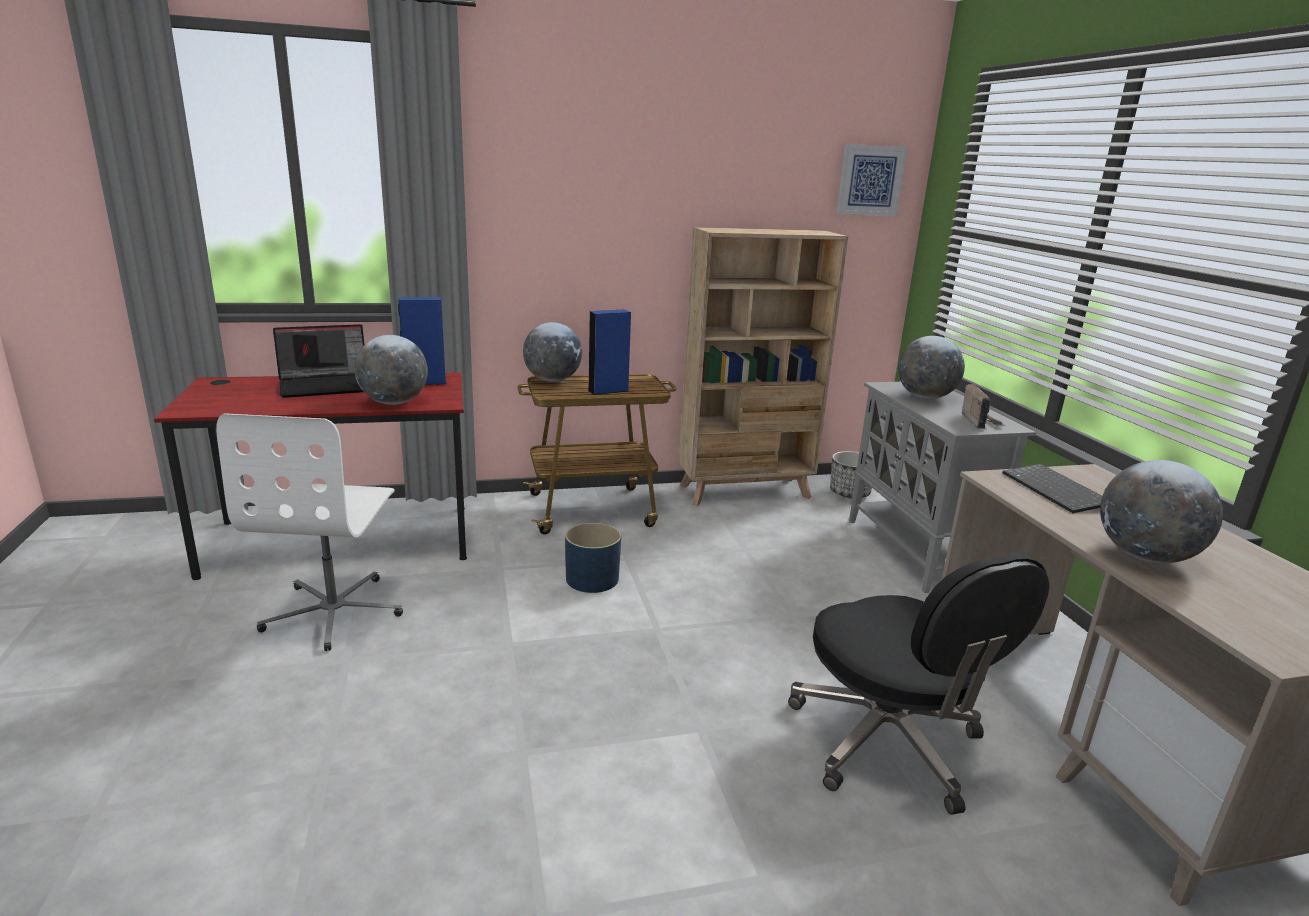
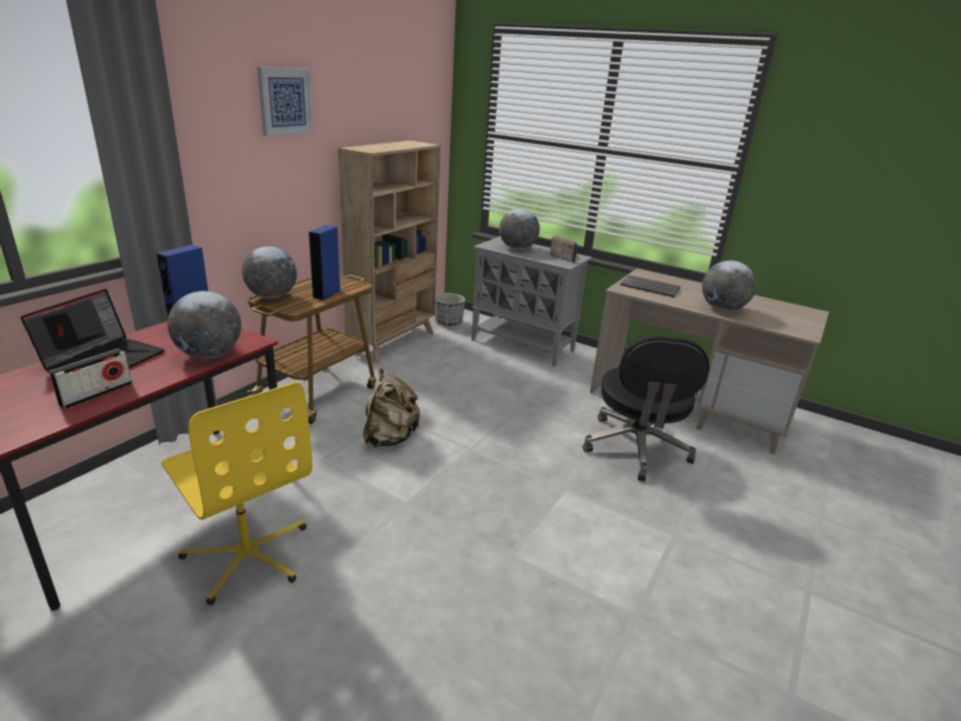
camera: 45 degrees left, 5 degrees up
(275, 403) = (96, 394): none -> radio
(335, 611) = (248, 555): white office chair -> yellow office chair
(592, 579) = (390, 438): blue planter -> beige backpack
(870, 180) = (427, 100): picture -> picture (285, 101)
(888, 744) = (636, 448): black office chair -> black office chair turned 75 degrees clockwise

